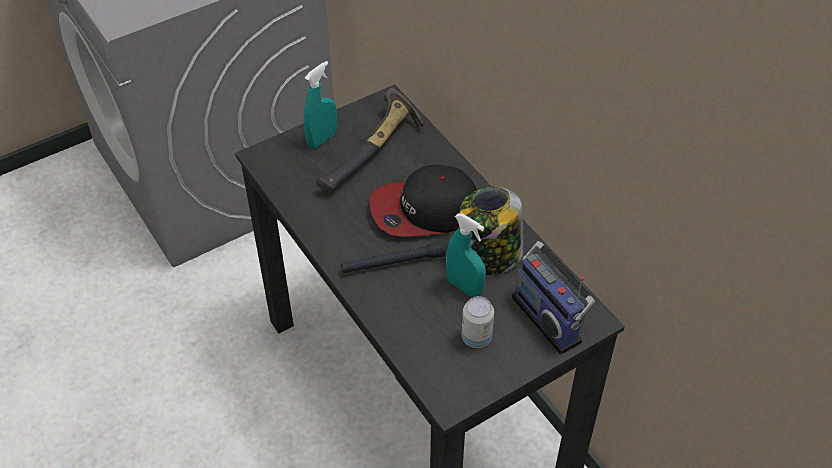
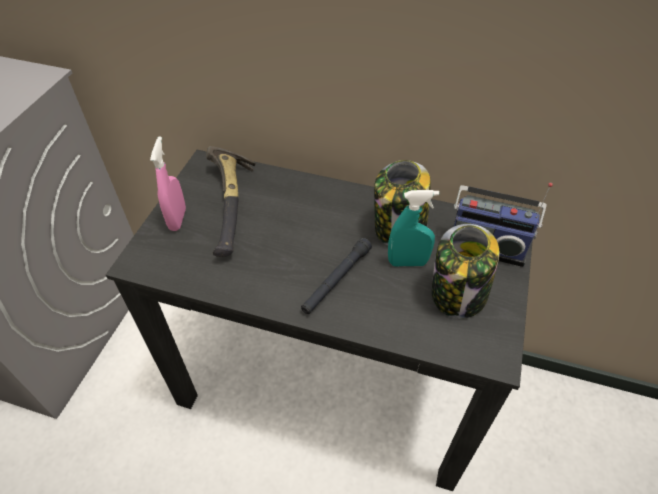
camera: 40 degrees left, 0 degrees up
(322, 139) = (177, 219): turquoise spray bottle -> pink spray bottle
(425, 210) = (318, 225): cap -> none
(476, 337) = (458, 294): can -> jar

